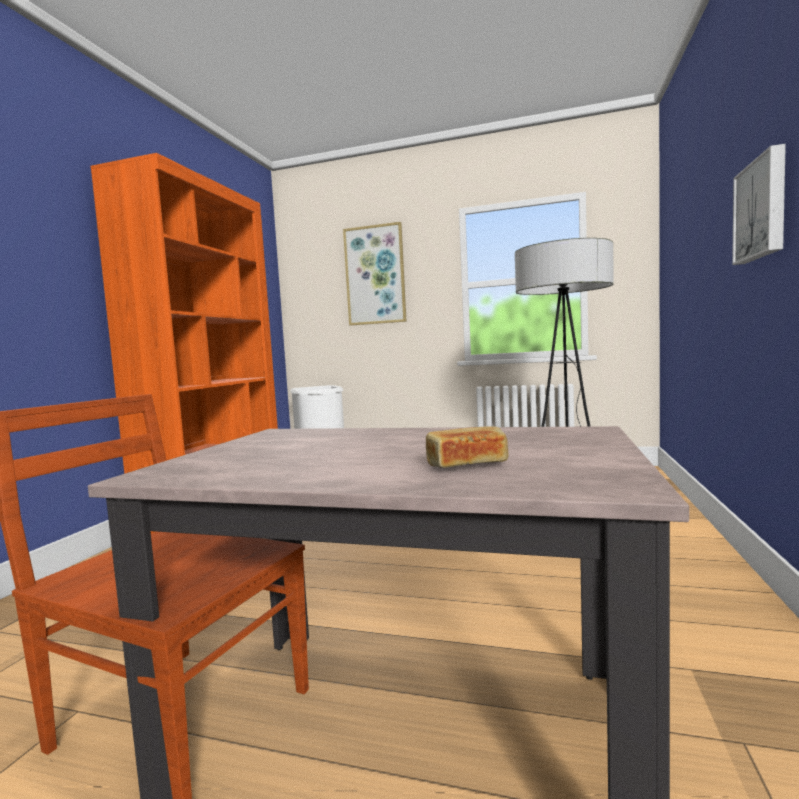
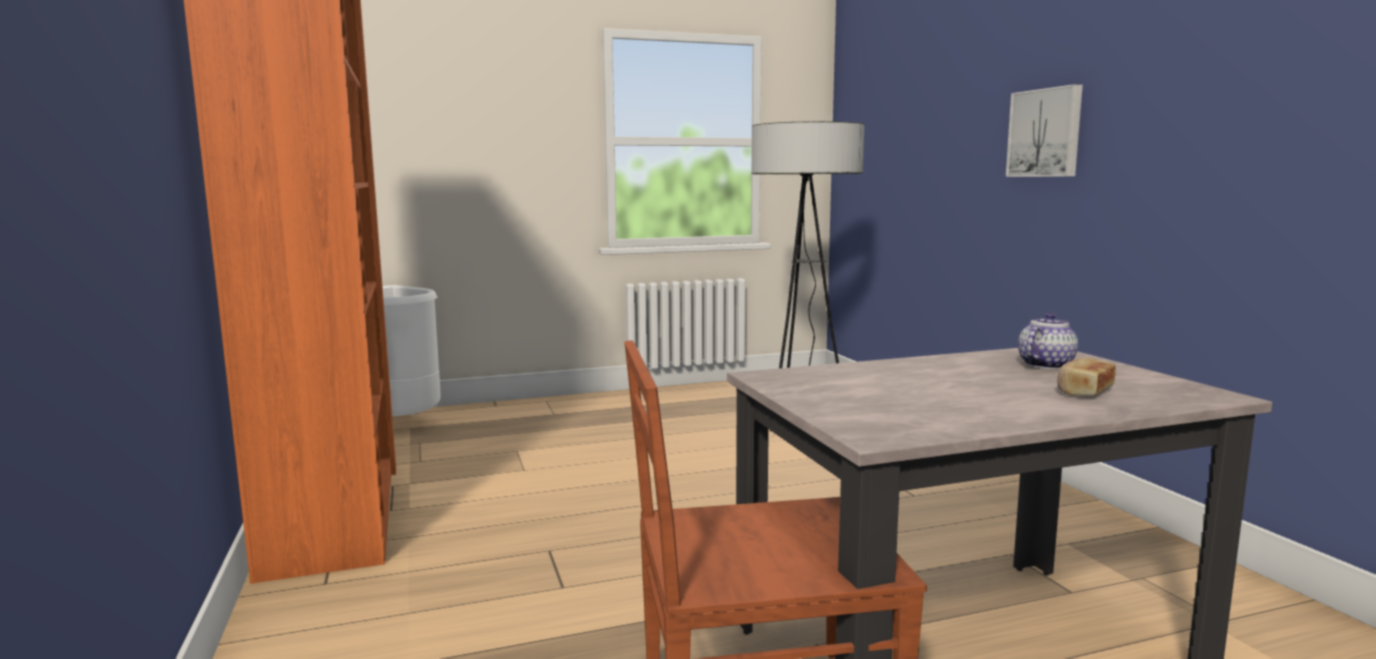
camera: 35 degrees left, 5 degrees up
(375, 275) = (471, 110): picture -> none
(530, 440) = (1045, 365): none -> teapot

